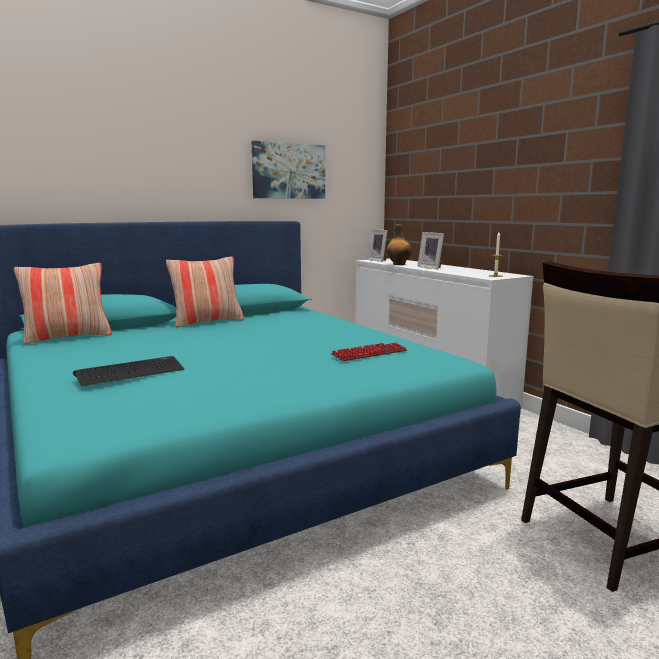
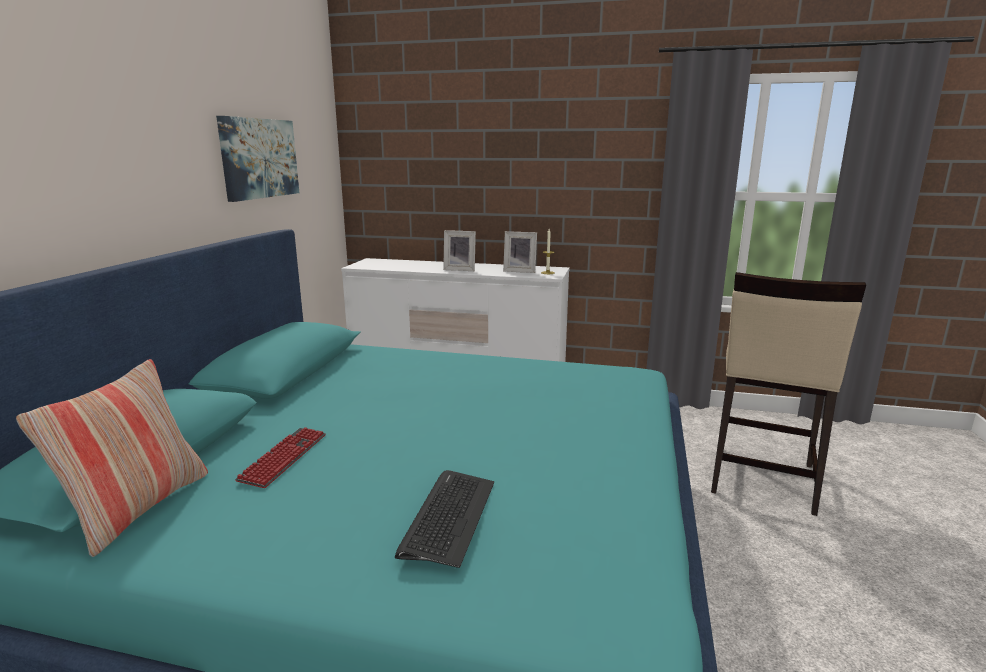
camera: 45 degrees left, 5 degrees up
(207, 322) = (287, 402): pillow -> none
(369, 353) = (569, 388): keyboard -> keyboard (284, 458)
(378, 260) = (369, 265): picture frame -> picture frame (520, 271)
(398, 264) = (412, 269): bottle -> none

